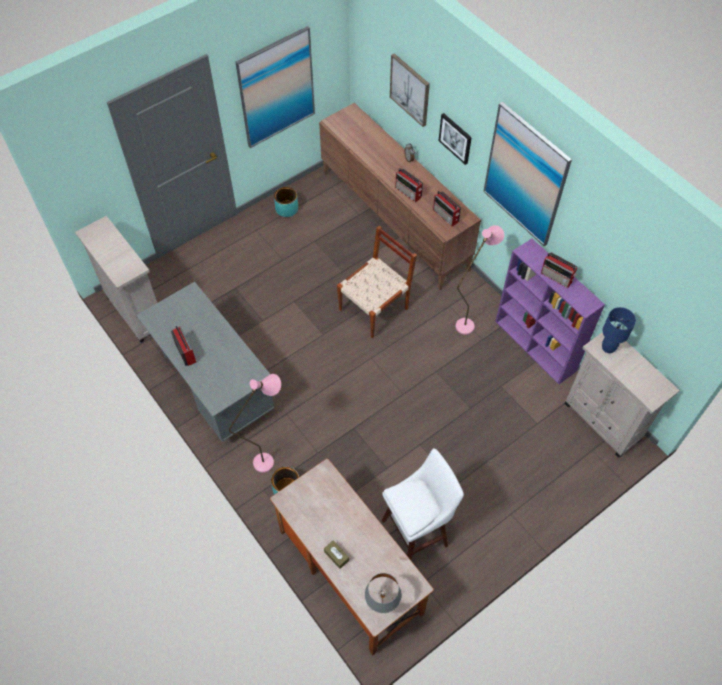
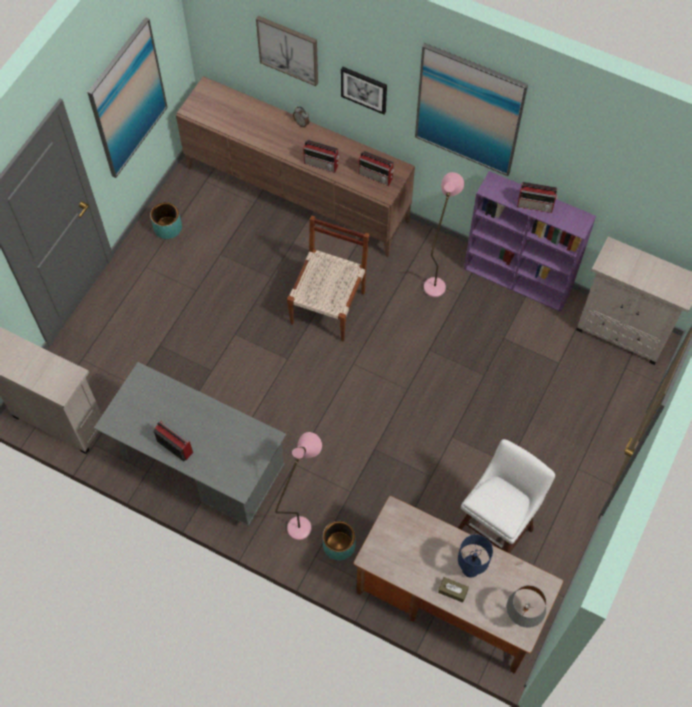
camera: 25 degrees left, 5 degrees up
(608, 348) = (617, 260): blue table lamp -> blue table lamp (470, 570)

